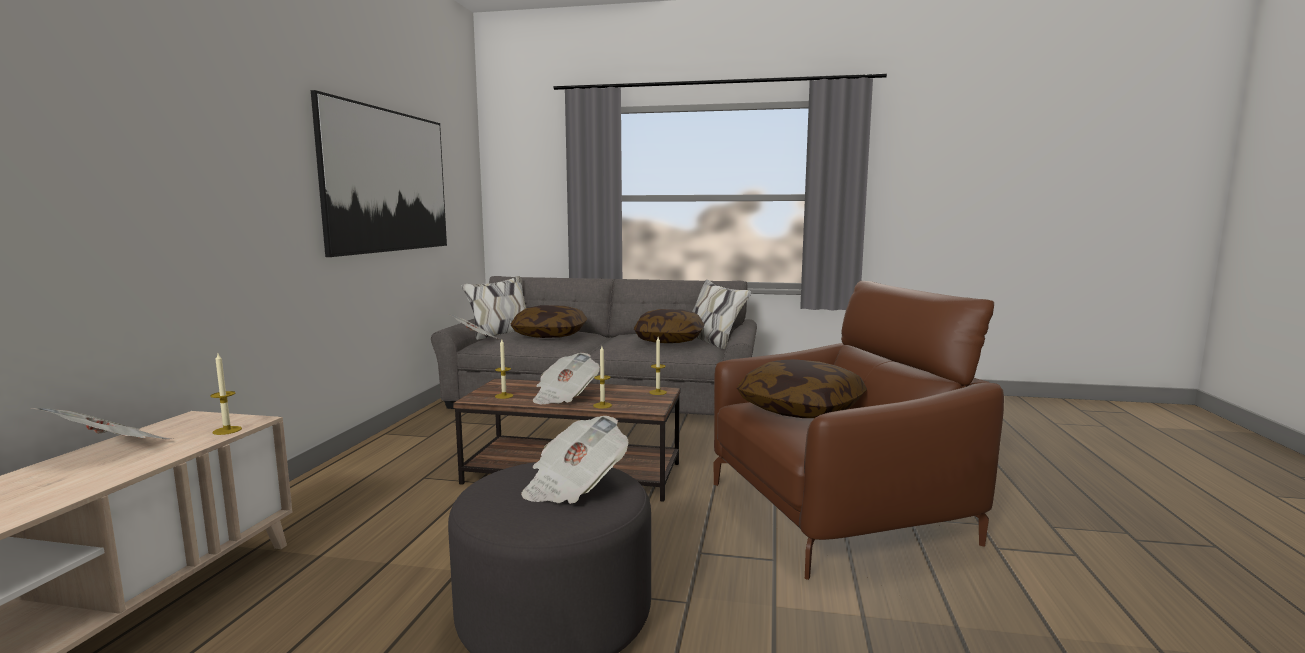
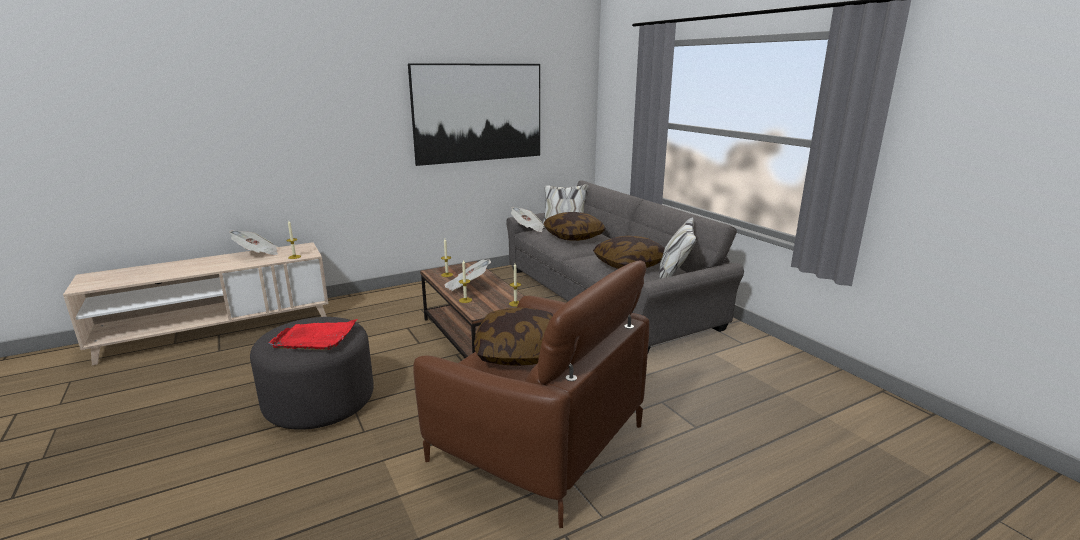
camera: 50 degrees right, 10 degrees up
(574, 486) = (315, 338): newspaper -> red tray

